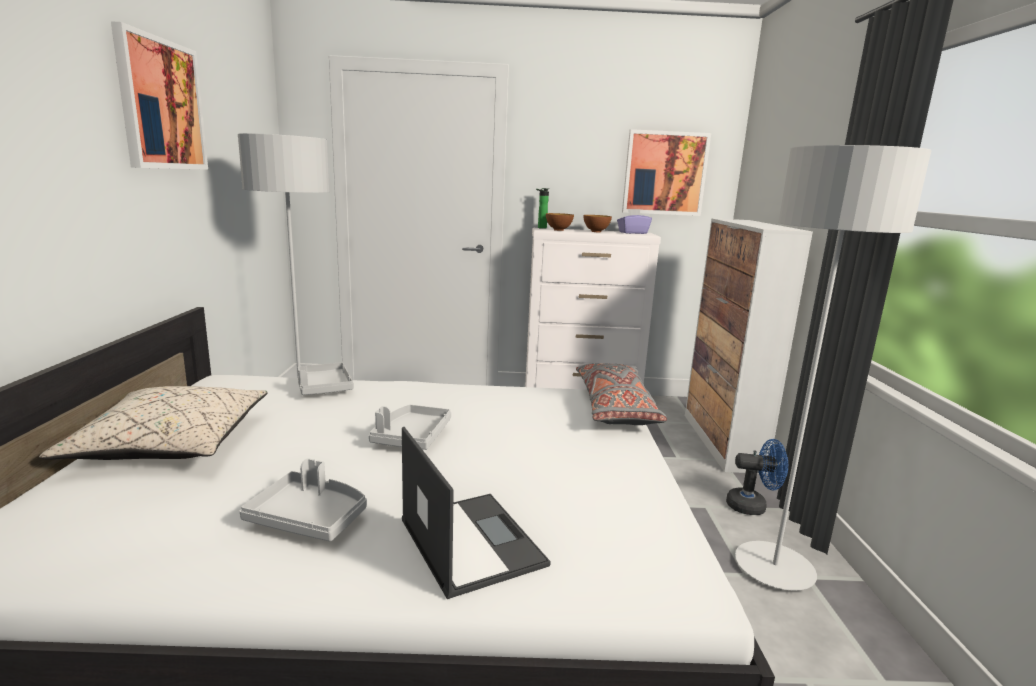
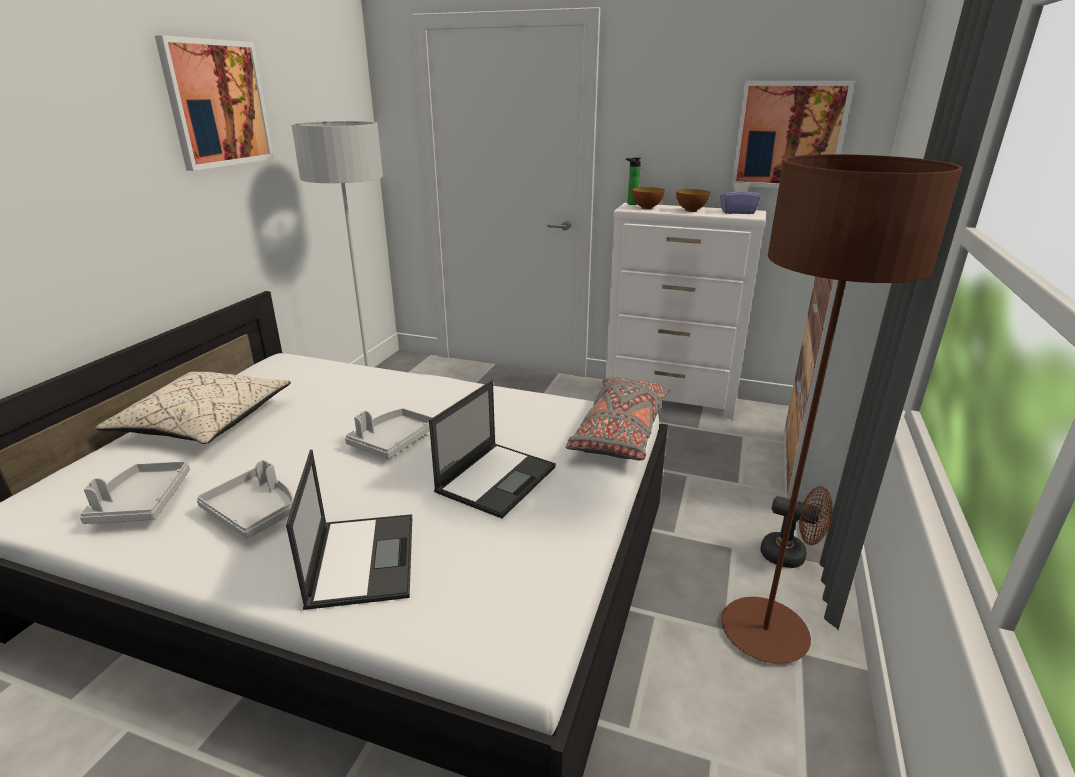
camera: 20 degrees right, 10 degrees up
(324, 387) = (357, 376): grey tray -> grey tray (141, 503)
(542, 455) = (497, 478): none -> laptop
(752, 506) = (791, 556): blue fan -> brown fan
(774, 568) = (764, 632): grey floor lamp -> brown floor lamp

